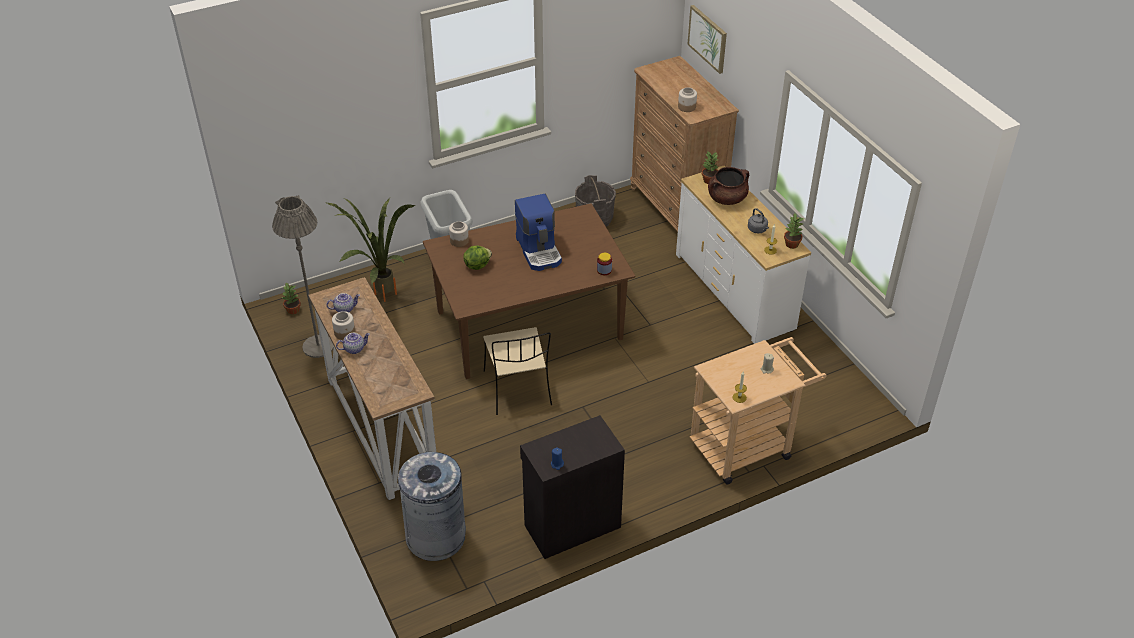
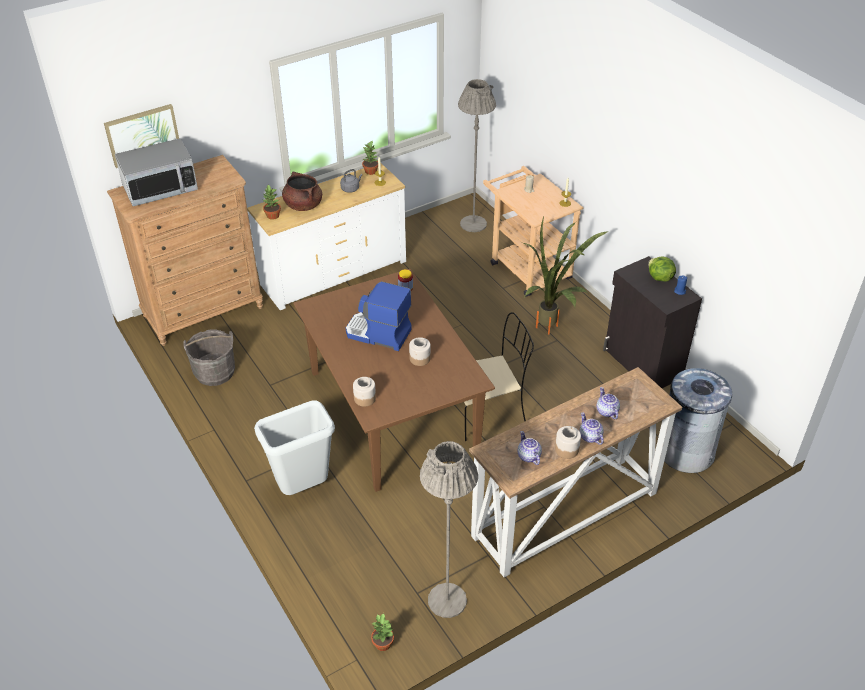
camera: 95 degrees left, 0 degrees up
(379, 296) = (351, 553): potted plant -> potted plant (550, 330)
(381, 364) = (606, 411): none -> teapot
(477, 265) = (406, 379): lettuce -> lettuce (659, 278)
(539, 251) = (378, 334): coffee machine -> coffee machine turned 135 degrees counterclockwise
(681, 80) = (160, 189): none -> microwave
(687, 107) = (214, 184): jar -> jar (420, 358)
(831, 406) = (473, 224): none -> grey floor lamp

